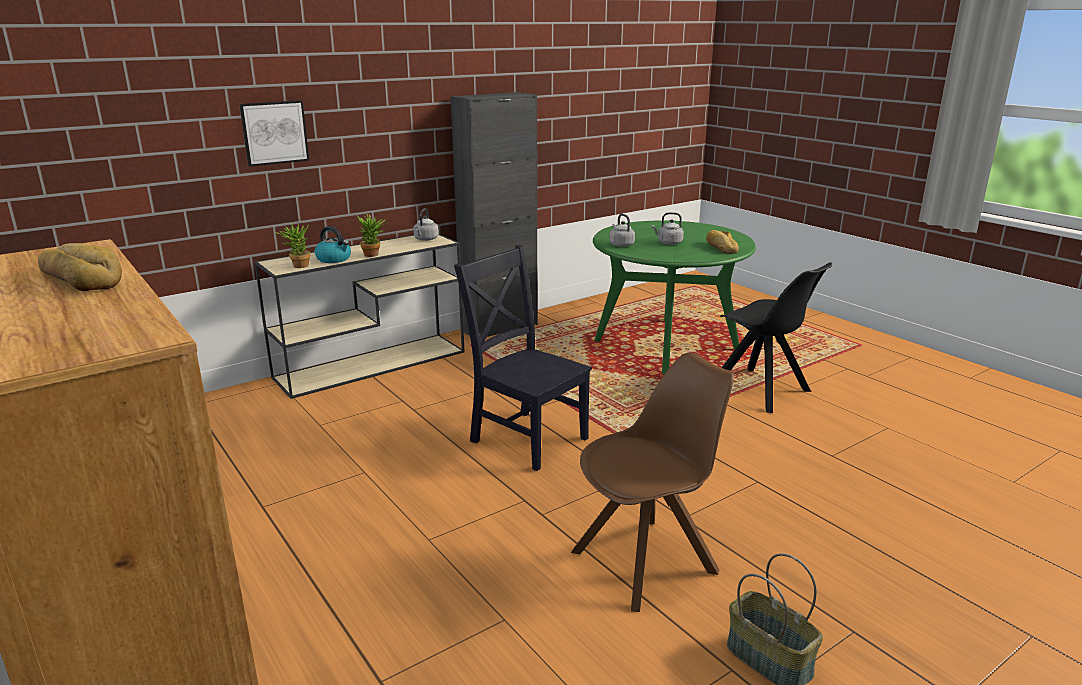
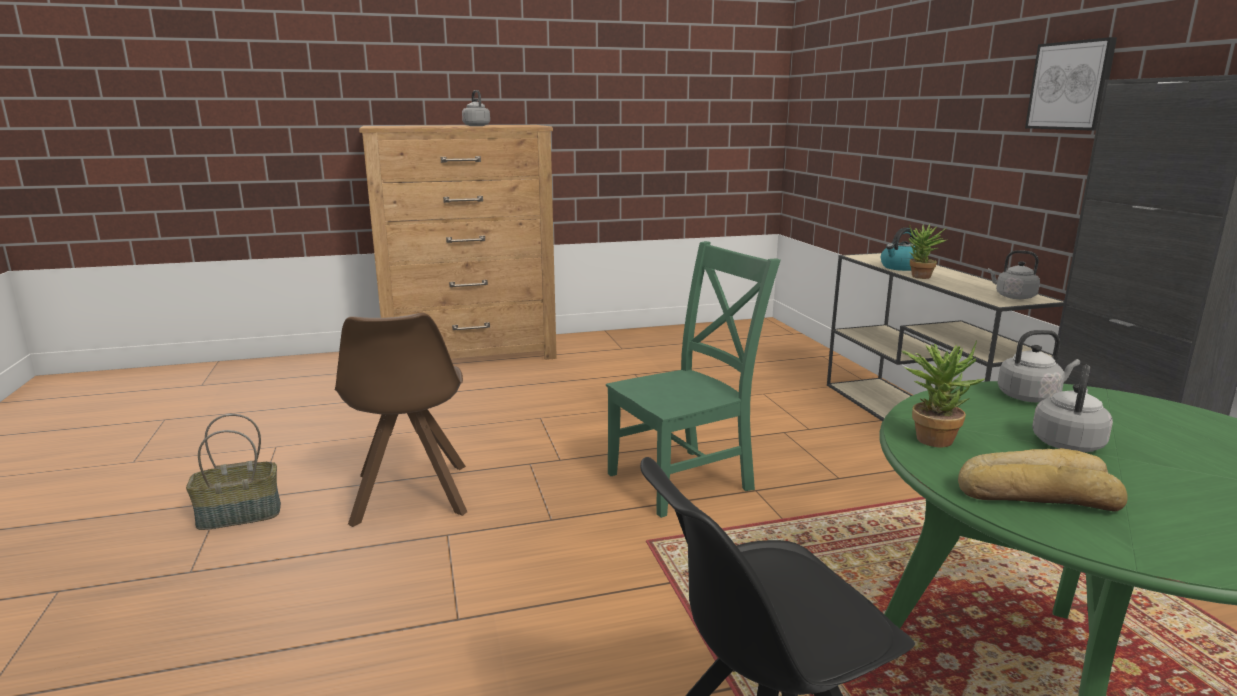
camera: 110 degrees right, 5 degrees down
(82, 278) = (476, 126): bread -> grey kettle
(274, 132) = (942, 117): picture -> picture (1070, 85)
(298, 266) = (874, 259): potted plant -> potted plant (932, 437)
(526, 437) = (685, 480): black chair -> green chair

